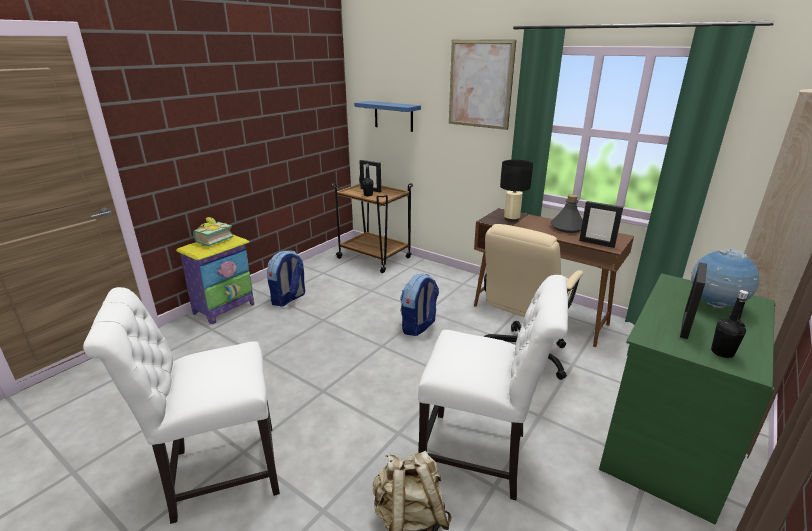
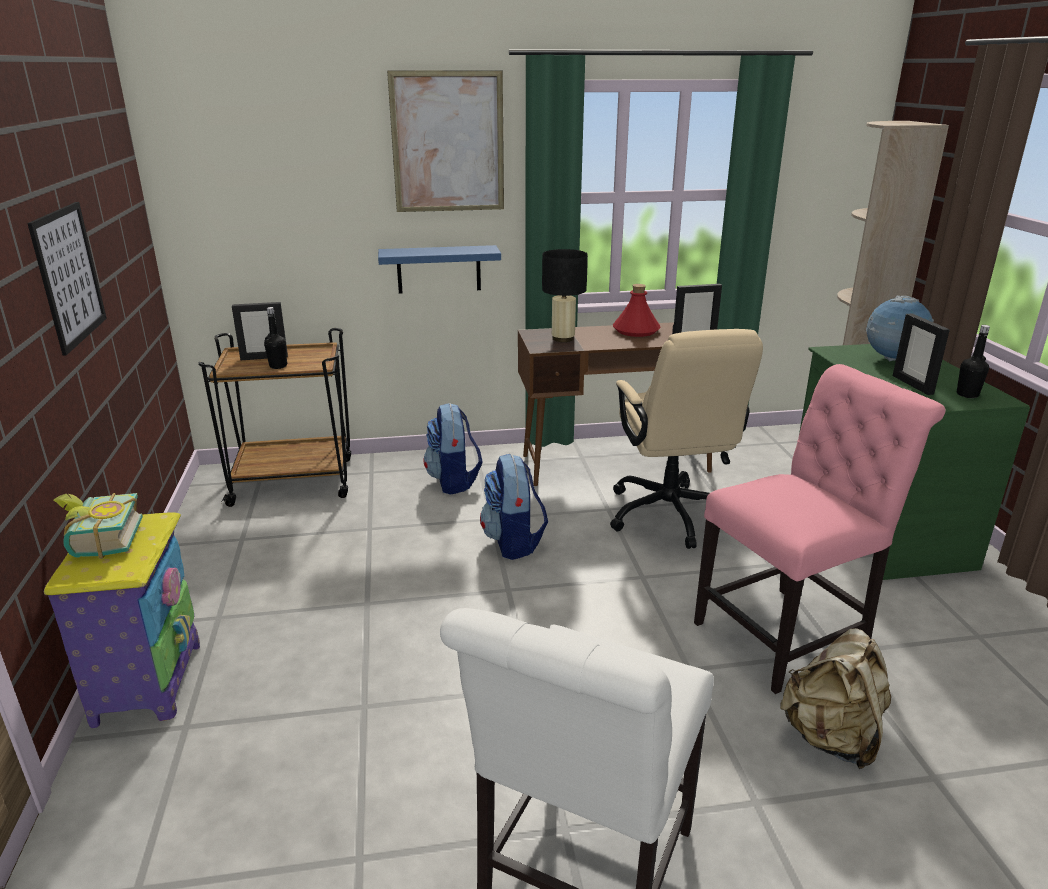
camera: 45 degrees left, 0 degrees up
(254, 129) = (69, 276): none -> picture
(288, 299) = (251, 604): backpack -> backpack (453, 481)
(393, 116) = (274, 212): blue shelf -> blue shelf (439, 269)
(481, 456) = (789, 635): white chair -> pink chair
(567, 227) = (636, 331): grey bottle -> red bottle

